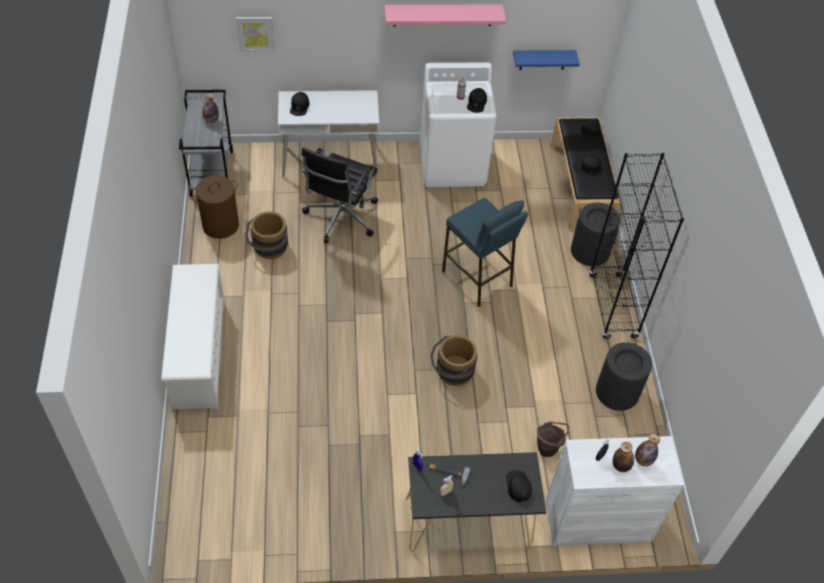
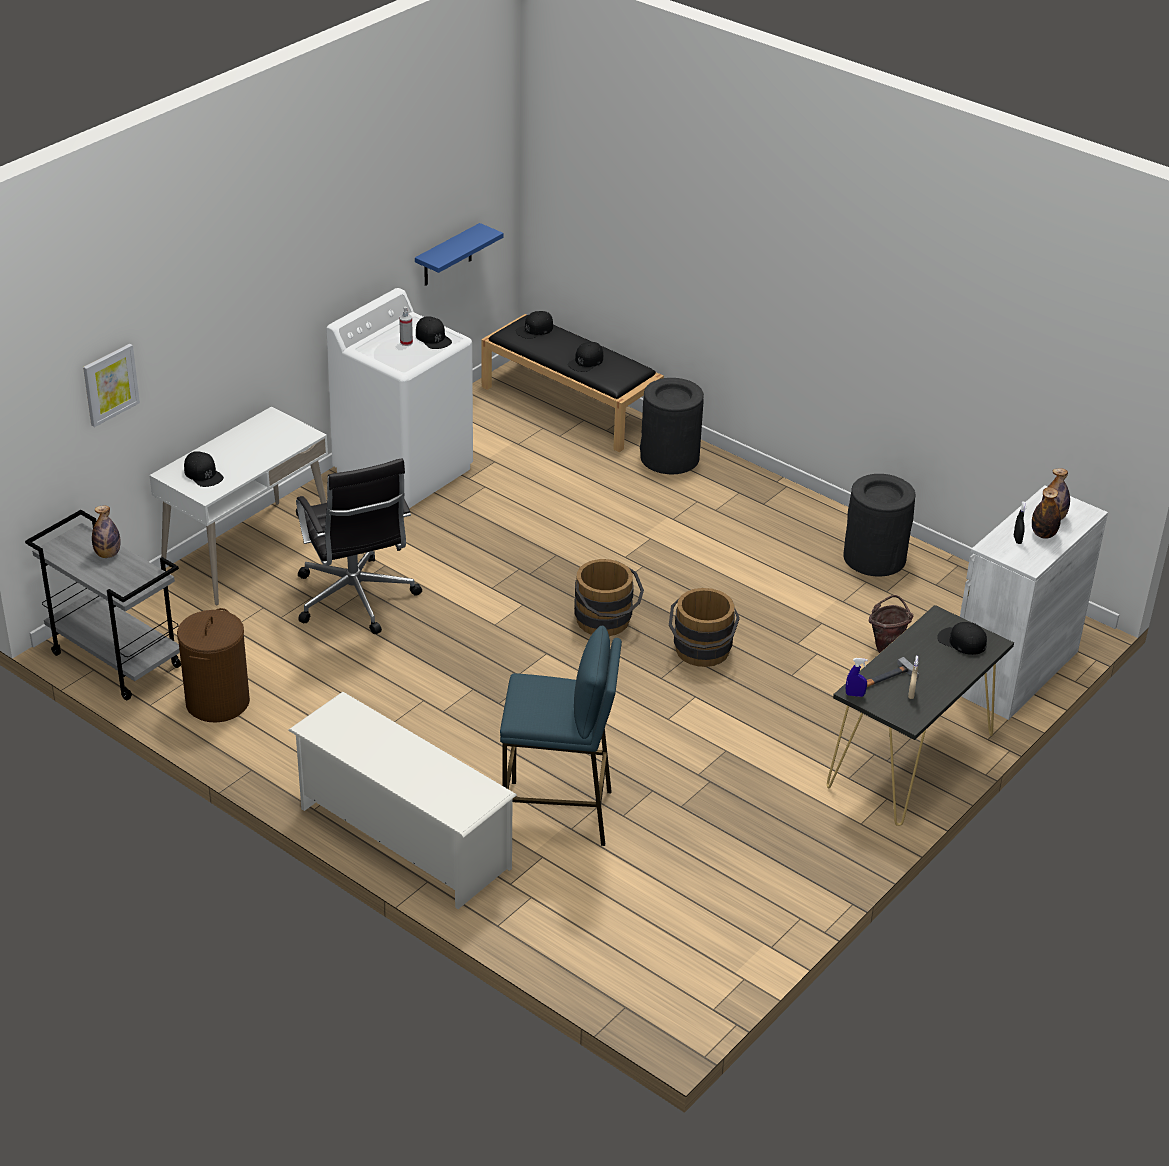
camera: 45 degrees left, 15 degrees down
(269, 249) = (319, 684): brown bucket -> brown bucket (606, 623)
(443, 15) = (331, 239): pink shelf -> none
(477, 279) = (597, 555): blue stool -> blue stool (558, 814)
(612, 306) = (763, 490): black bookcase -> none

